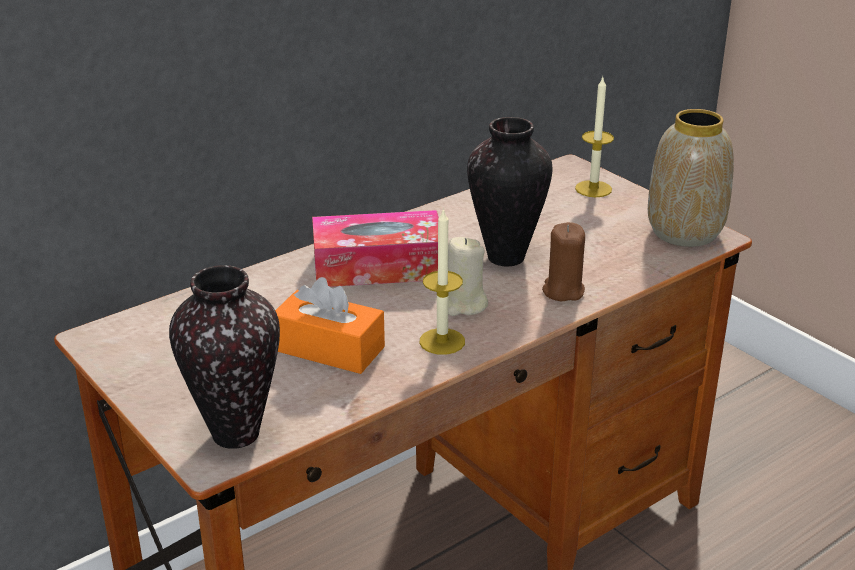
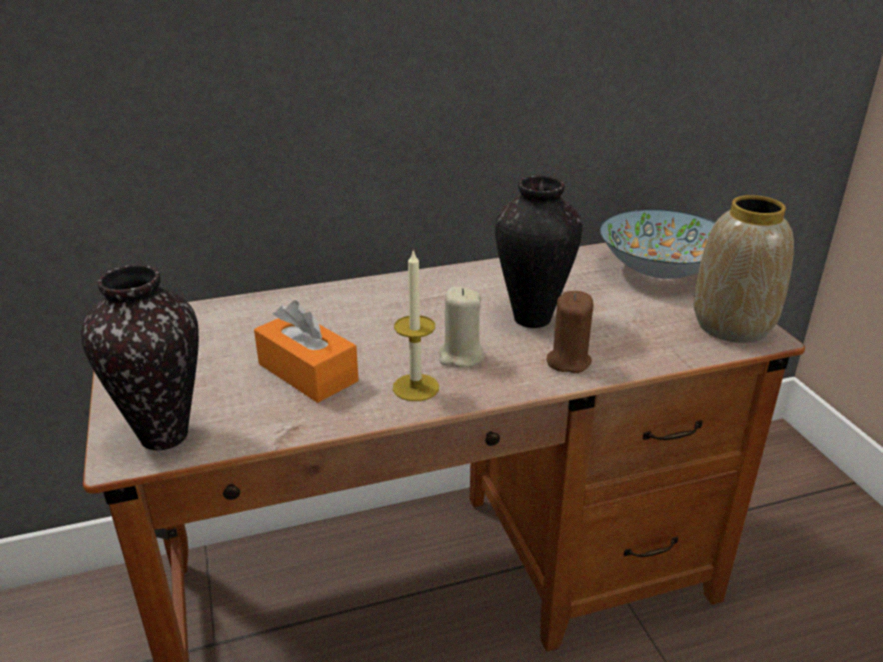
camera: 20 degrees right, 0 degrees up
(378, 266) = (407, 306): tissue box -> none
(593, 189) = (659, 270): candle -> bowl

